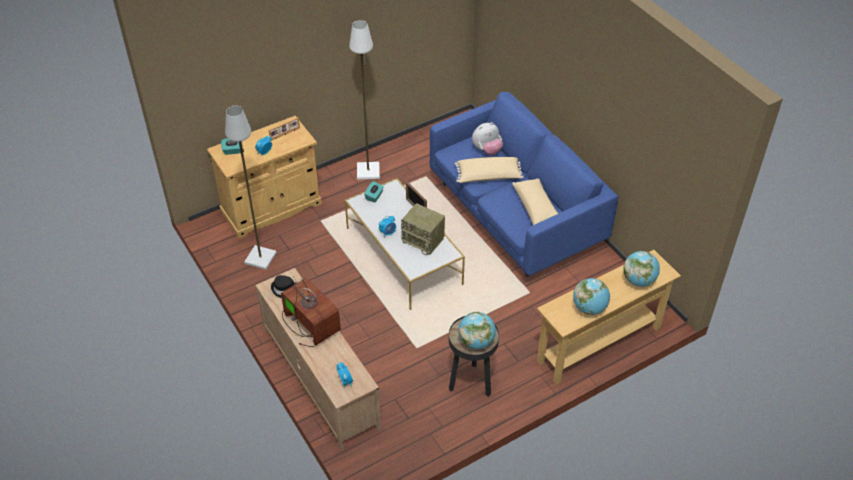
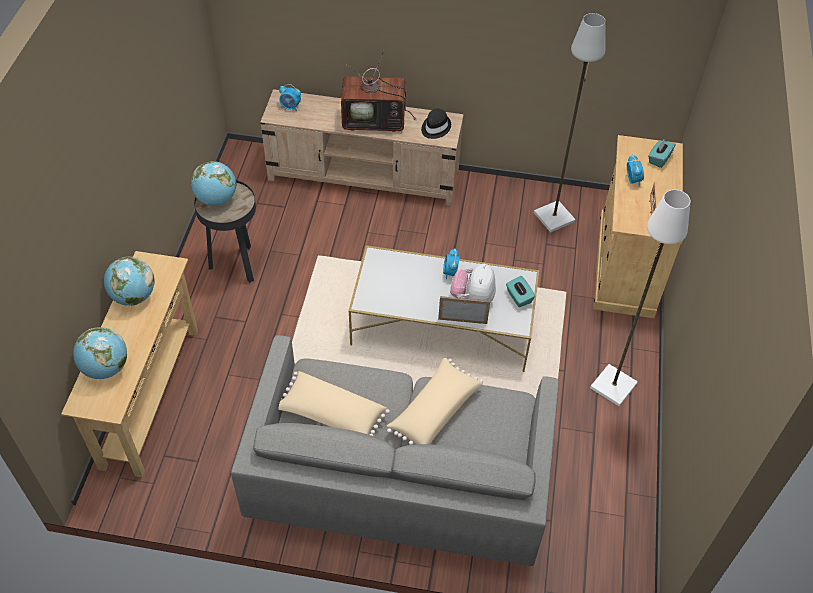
camera: 130 degrees right, 5 degrees up
(424, 240) = (408, 294): radio -> none
(487, 150) = (483, 449): plush toy -> plush toy (472, 298)
(515, 213) = (399, 480): blue sofa -> grey sofa

